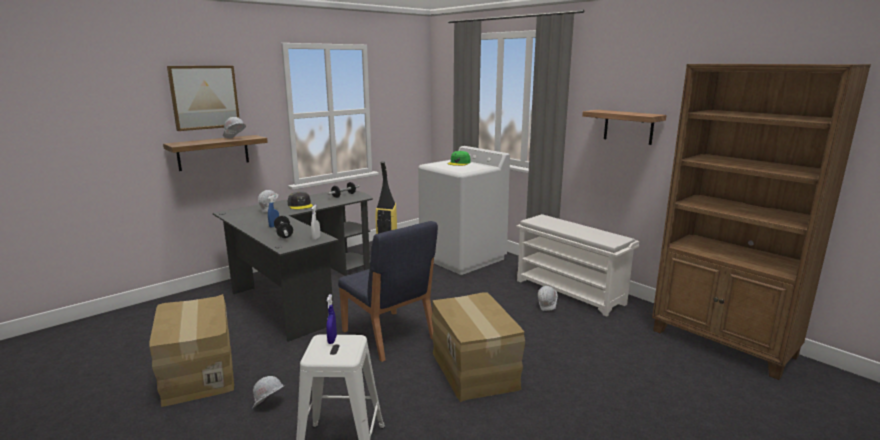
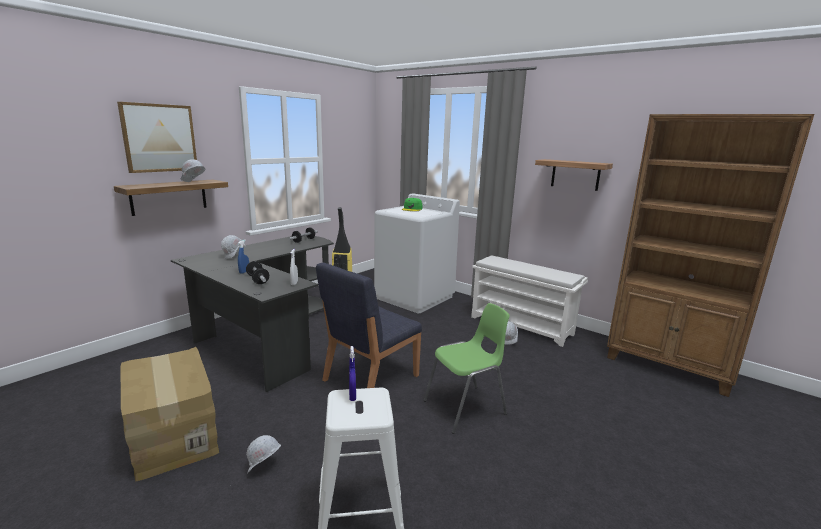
camera: 10 degrees left, 0 degrees up
(300, 205) = (263, 250): grey cap -> none
(388, 335) = (369, 378): blue chair -> blue chair turned 90 degrees clockwise
(475, 369) = (466, 408): cardboard box -> green chair

